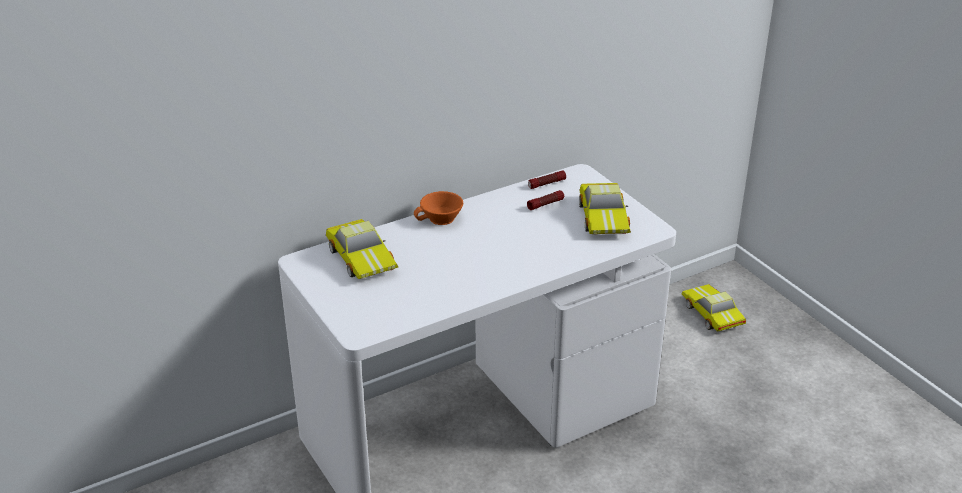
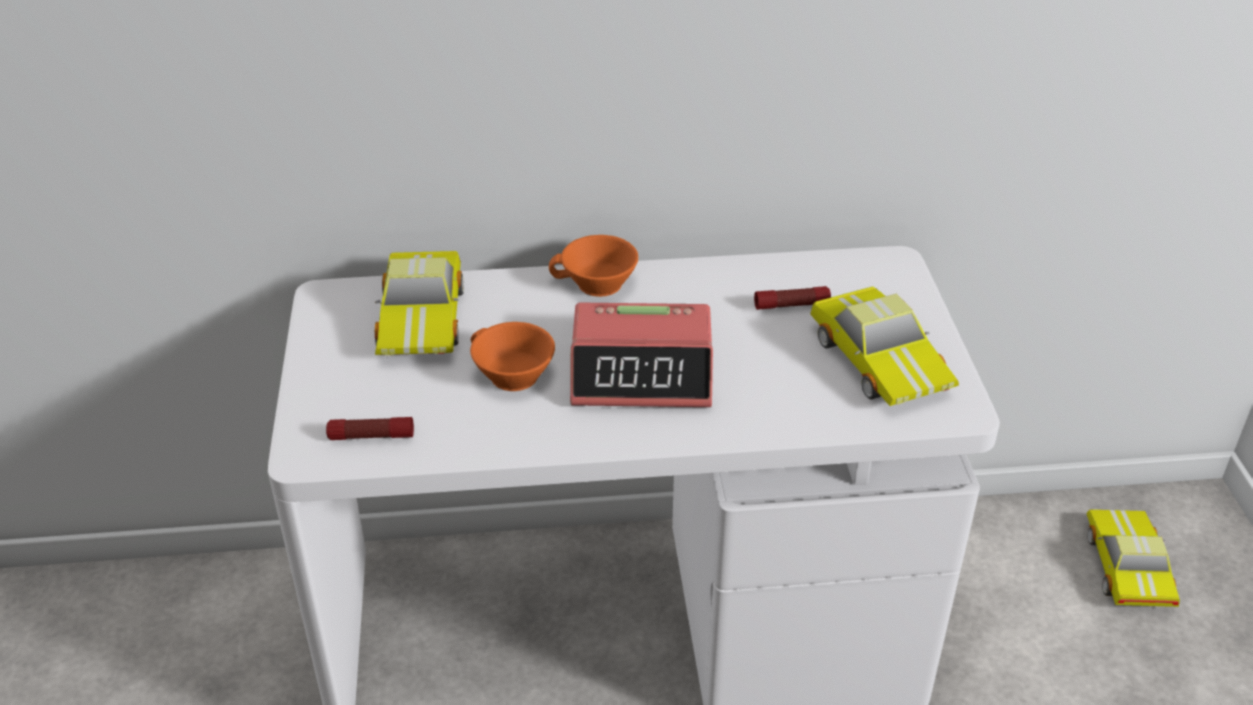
camera: 25 degrees right, 5 degrees up
(431, 272) = (510, 375): none -> orange cup
(496, 252) = (642, 372): none -> alarm clock
(546, 184) = (820, 268): flashlight -> flashlight (371, 436)
(605, 217) = (881, 359): toy car -> toy car turned 45 degrees counterclockwise

